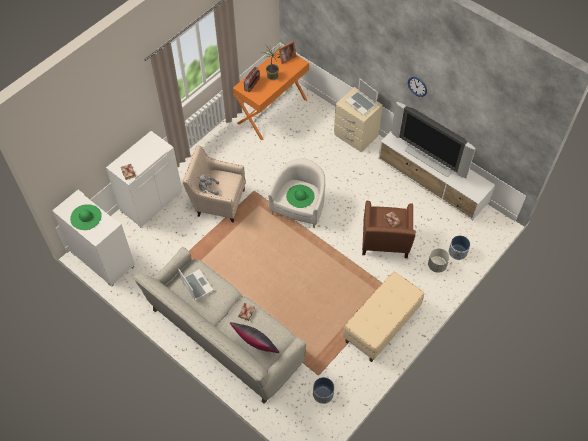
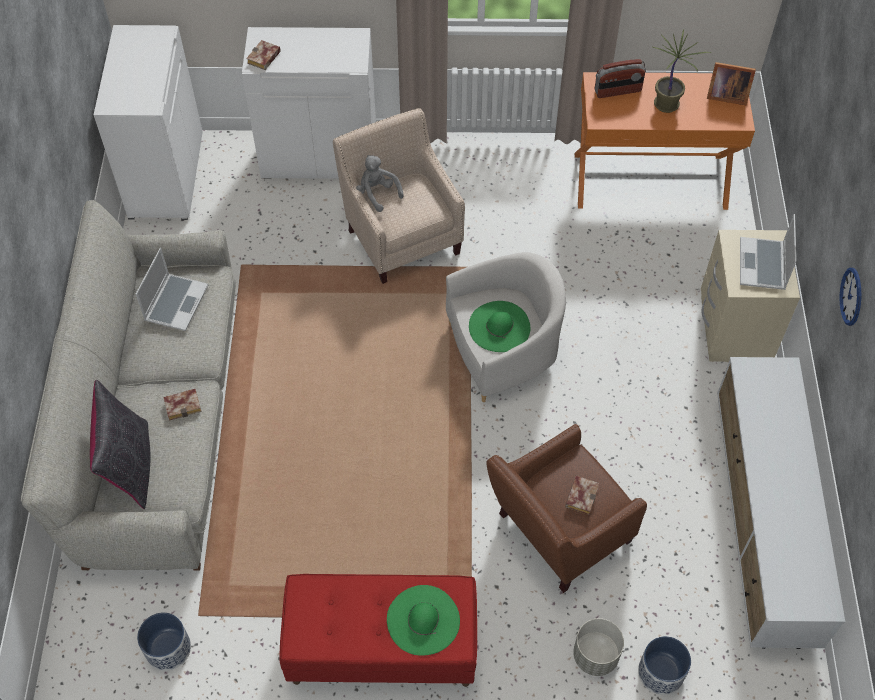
camera: 50 degrees right, 0 degrees up
(86, 217) = (135, 68): green hat -> green hat (423, 620)
(381, 325) = (382, 649): beige bench -> red bench
(429, 159) = (777, 463): television -> none

